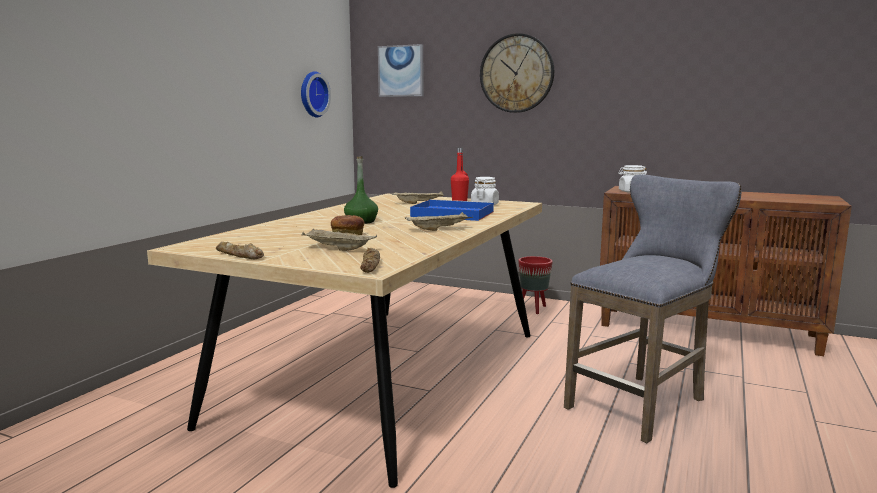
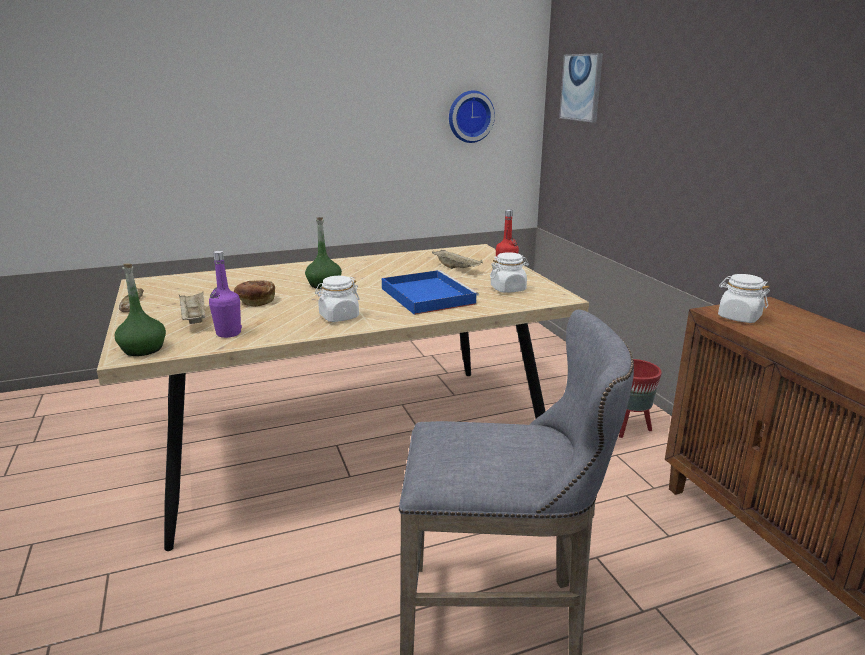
camera: 45 degrees right, 10 degrees up
(371, 265) = (143, 349): bread -> green bottle
(399, 248) = (228, 333): none -> purple bottle
(439, 229) = (338, 317): beige tray -> white jar
(516, 73) = (686, 101): wall clock -> none

